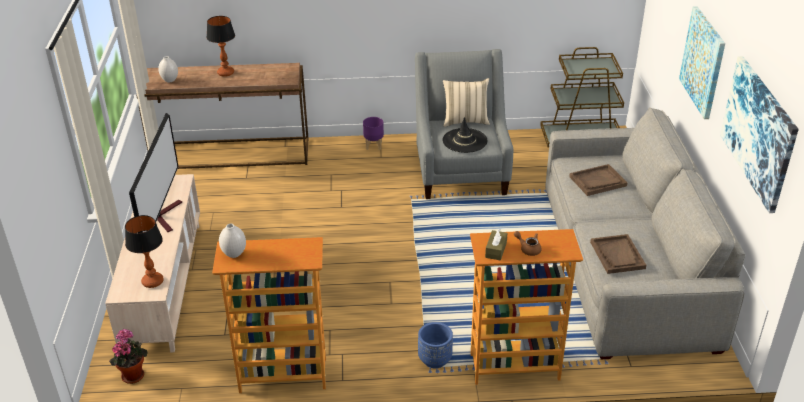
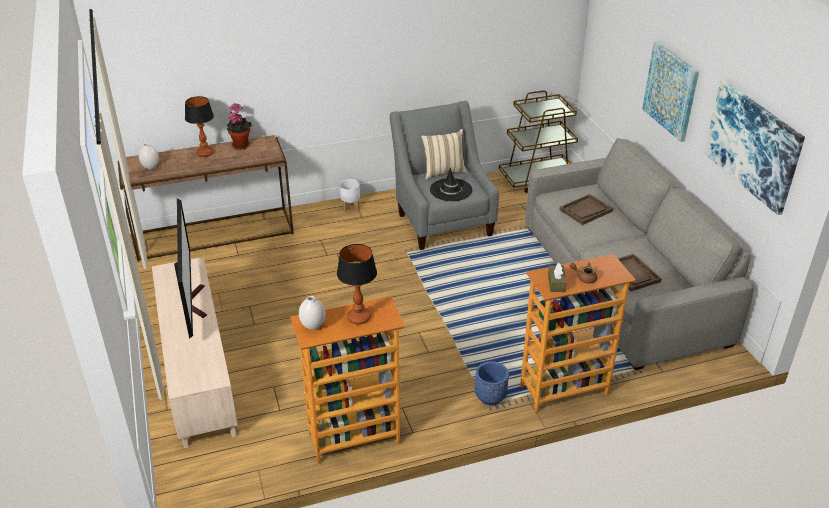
camera: 15 degrees left, 0 degrees up
(133, 374) = (202, 466): potted plant -> potted plant (240, 145)
(153, 281) = (209, 368): table lamp -> table lamp (359, 317)
(373, 145) = (350, 207): purple planter -> white planter

